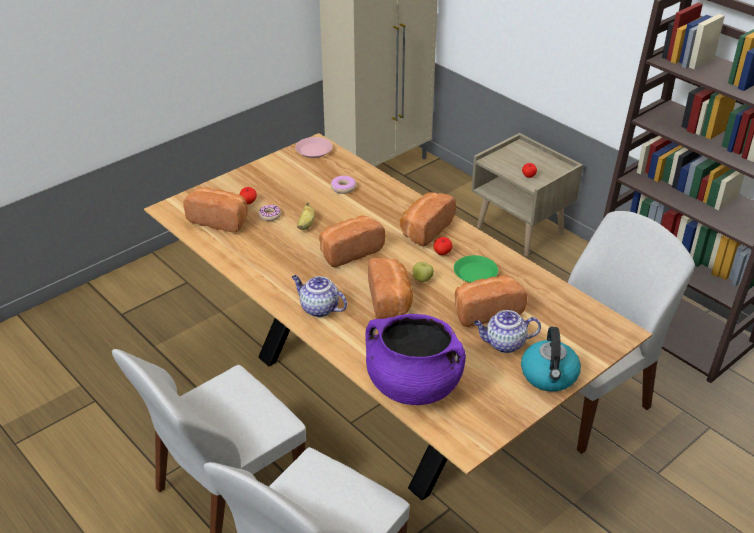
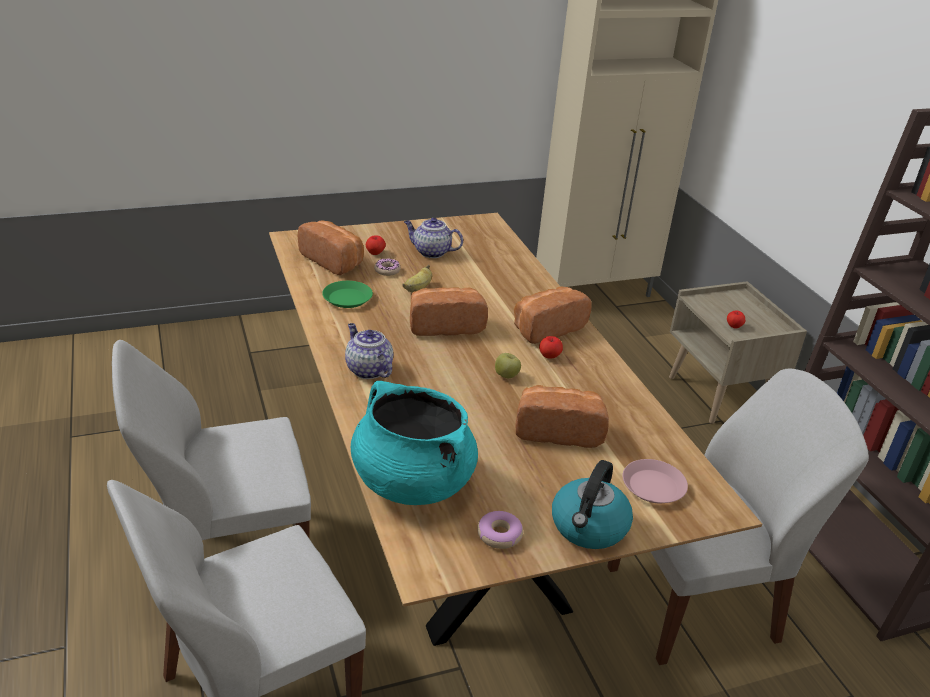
camera: 20 degrees right, 5 degrees down
(314, 150) = (480, 226): pink plate -> pink plate (653, 486)
(343, 188) = (485, 266): donut -> donut (499, 535)
(391, 301) = (453, 386): bread -> none
(413, 386) = (411, 482): purple cooking pot -> turquoise cooking pot
(475, 273) = (574, 388): green plate -> green plate (347, 298)
(504, 344) = (556, 472): teapot -> teapot (431, 252)

